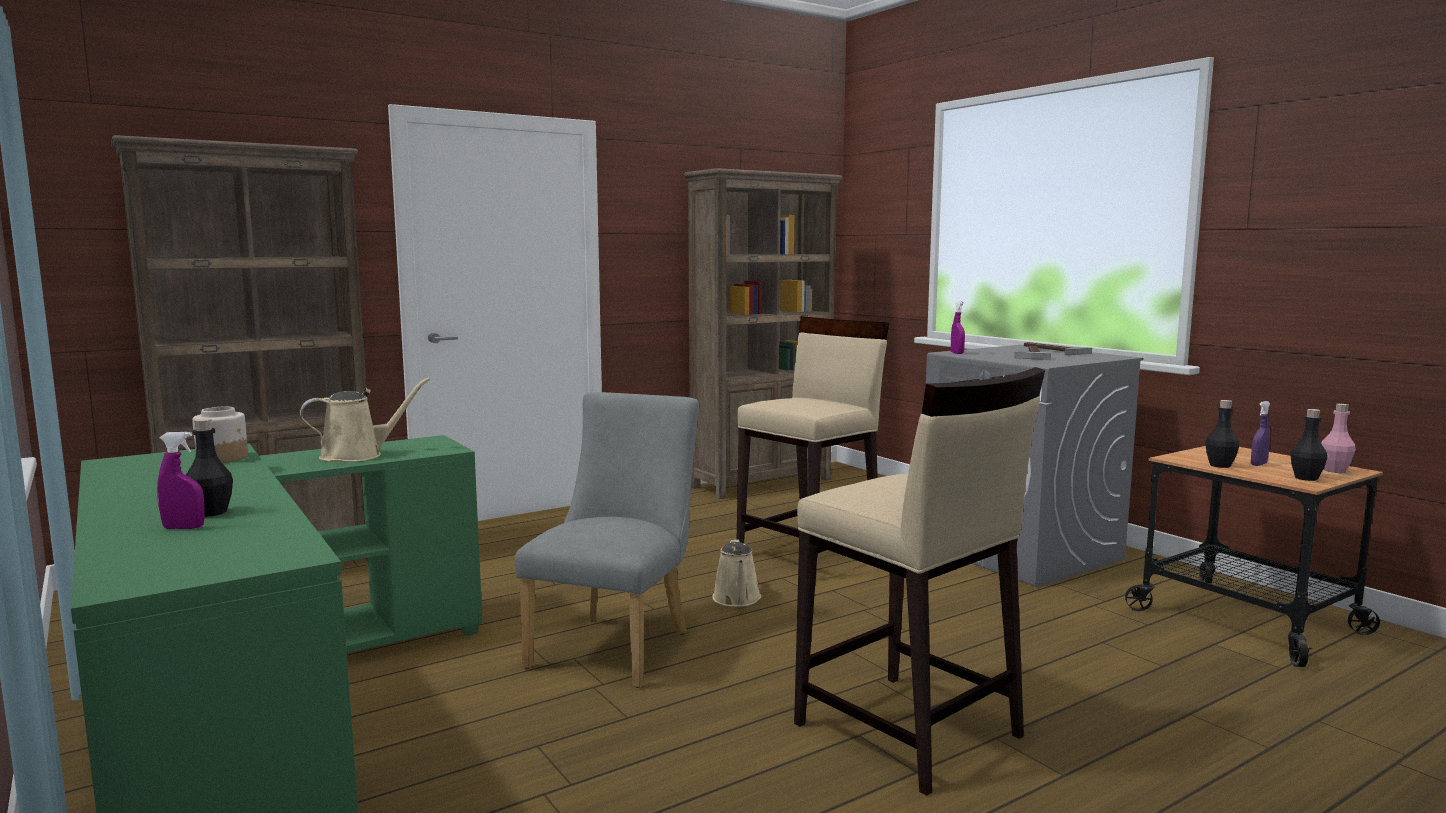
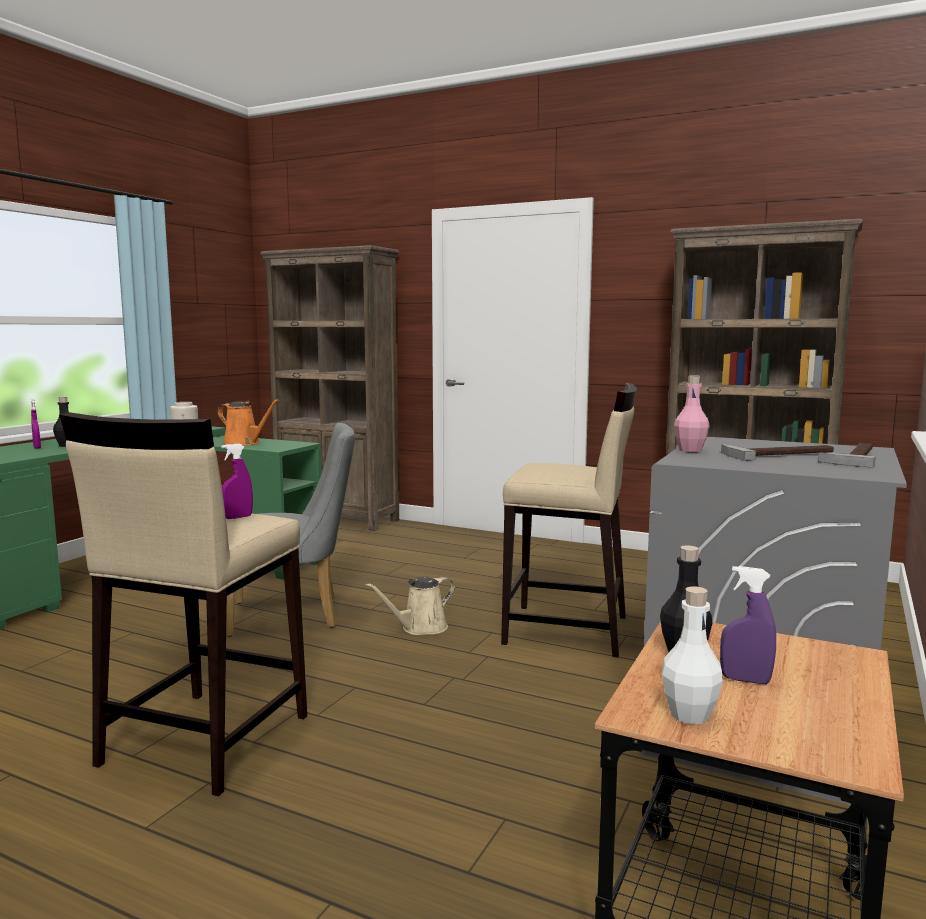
camera: 60 degrees right, 0 degrees up
(358, 455) = (244, 443): beige watering can -> orange watering can
(957, 353) = (710, 440): purple spray bottle -> purple spray bottle (237, 517)
(1306, 478) = (689, 715): black bottle -> white bottle
(1334, 470) = (809, 742): pink bottle -> pink bottle (690, 450)

